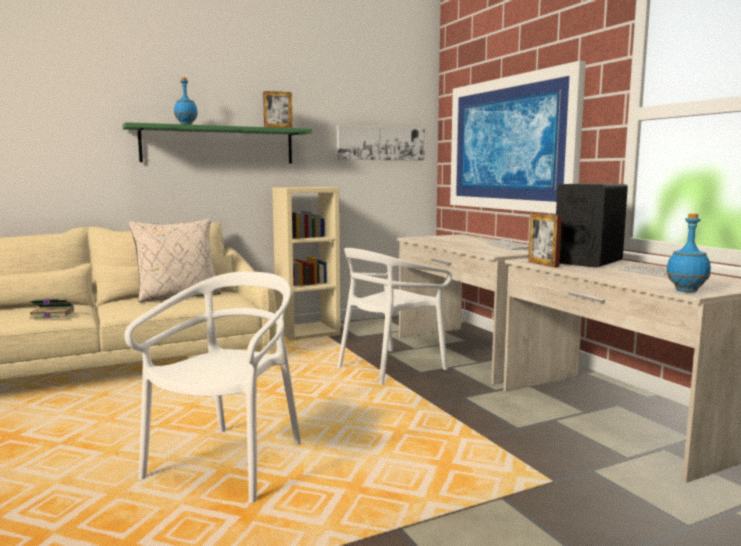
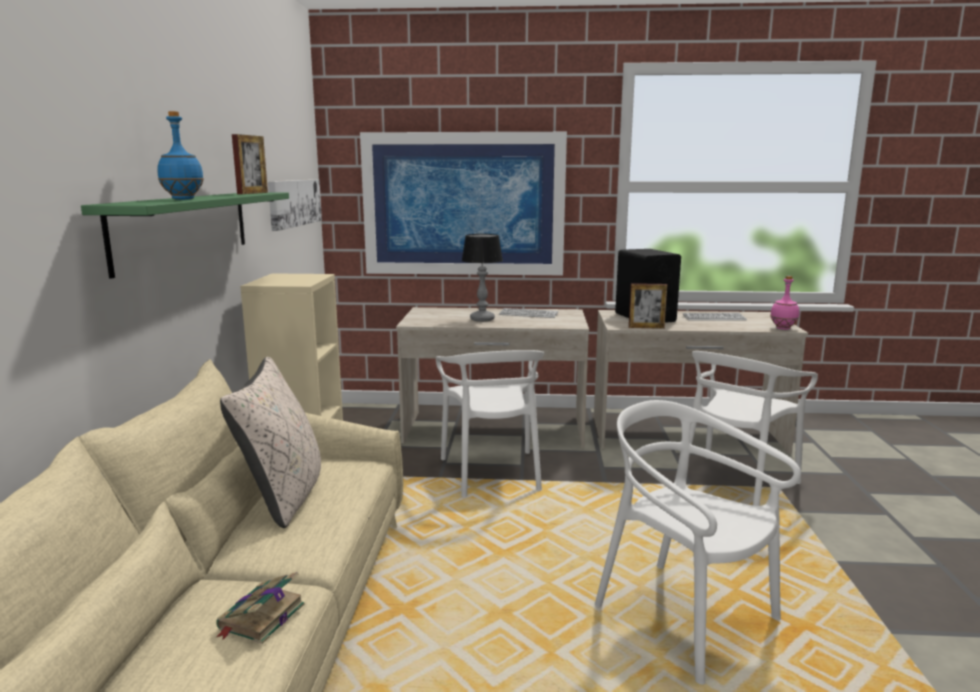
camera: 60 degrees left, 5 degrees up
(460, 243) = (483, 319): none -> table lamp
(522, 457) = (734, 484): none -> white chair
(685, 291) = (782, 328): blue bottle -> pink bottle

